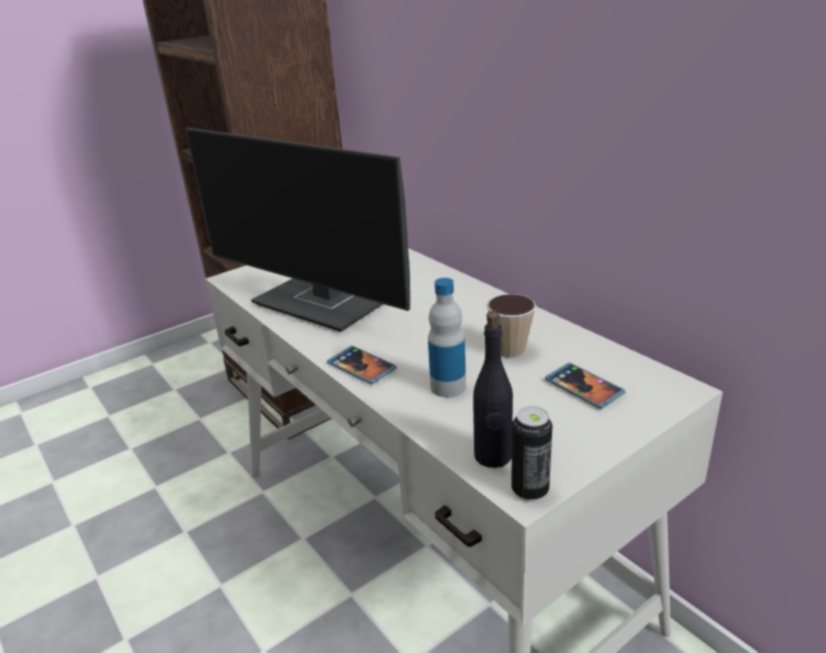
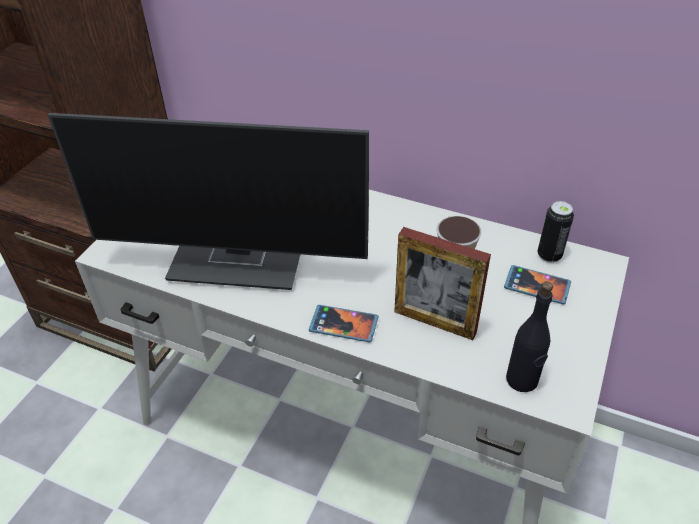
camera: 30 degrees left, 15 degrees up
(448, 387) = (435, 322): bottle -> picture frame
(530, 490) = (570, 401): can -> can (549, 255)

